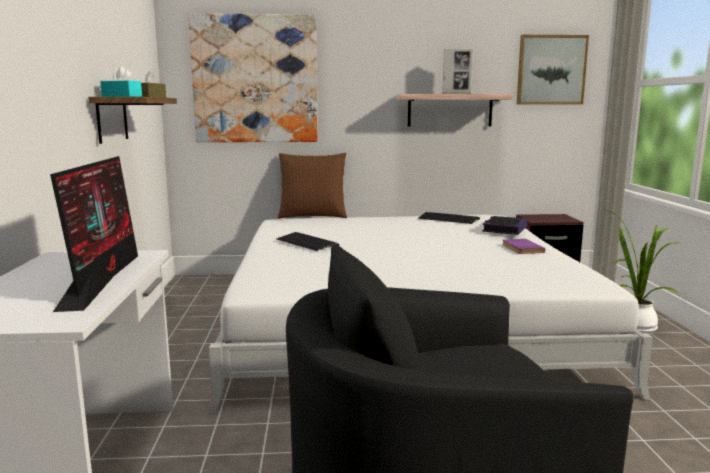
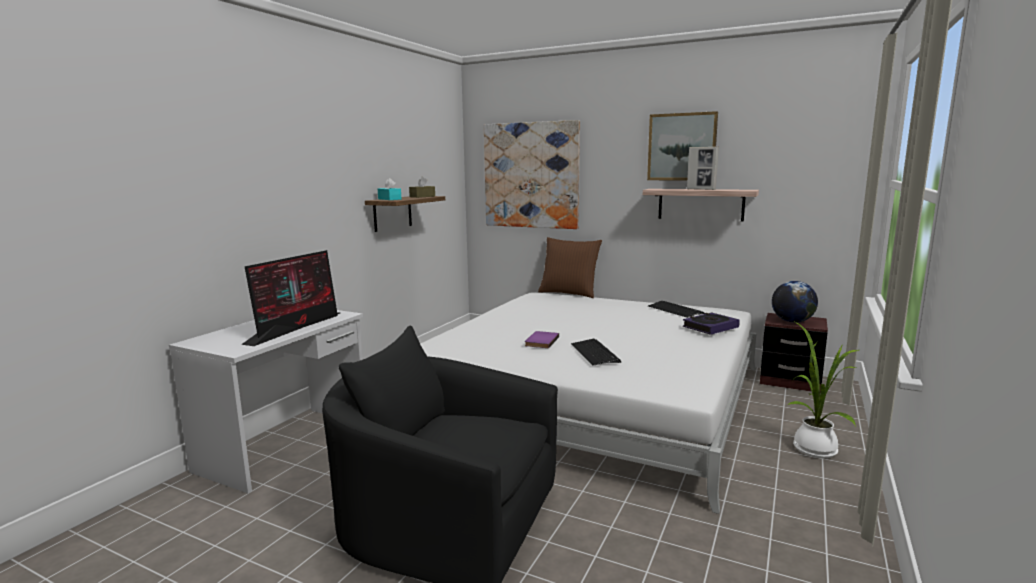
camera: 30 degrees right, 0 degrees up
(307, 243) = (519, 317): keyboard -> keyboard (595, 353)
(521, 248) = (692, 348): purple book -> purple book (540, 341)
(547, 219) = (792, 321): none -> globe
(551, 70) = (814, 165): picture -> picture (682, 147)

